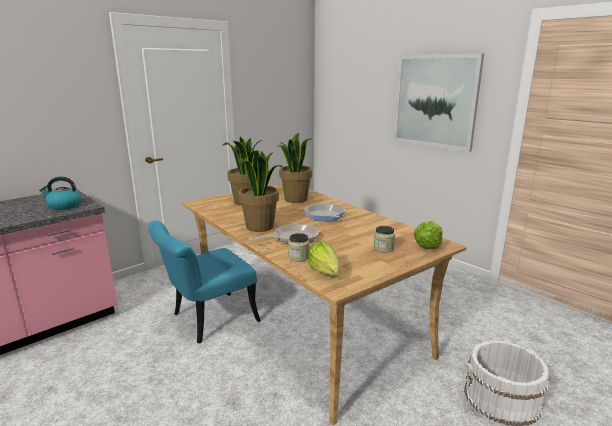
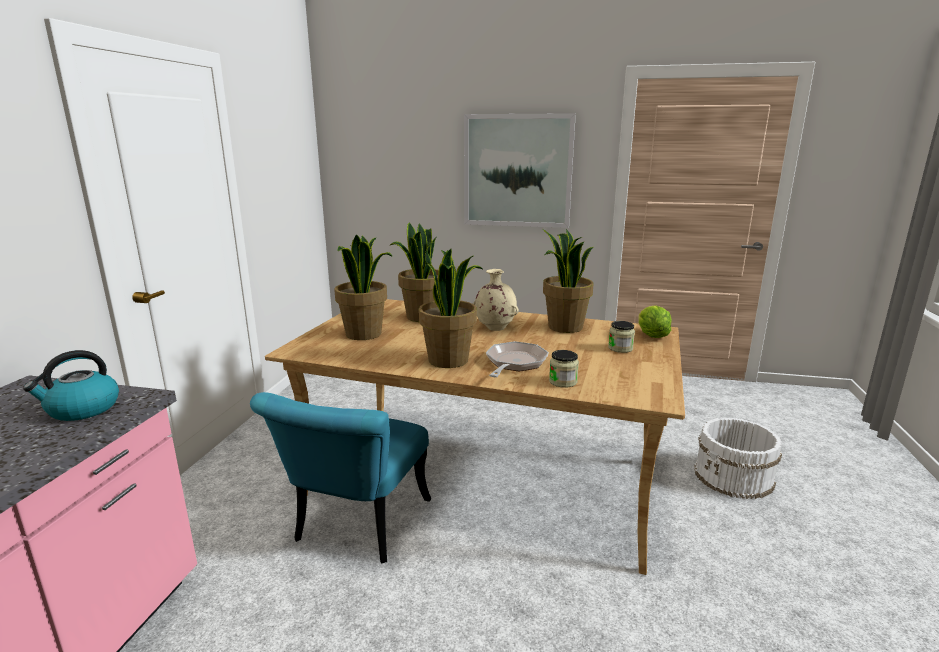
camera: 35 degrees left, 0 degrees up
(324, 215) = (495, 328): frying pan -> beige vase
(325, 274) = (625, 391): lettuce -> none
(373, 225) = (564, 327): none -> potted plant

